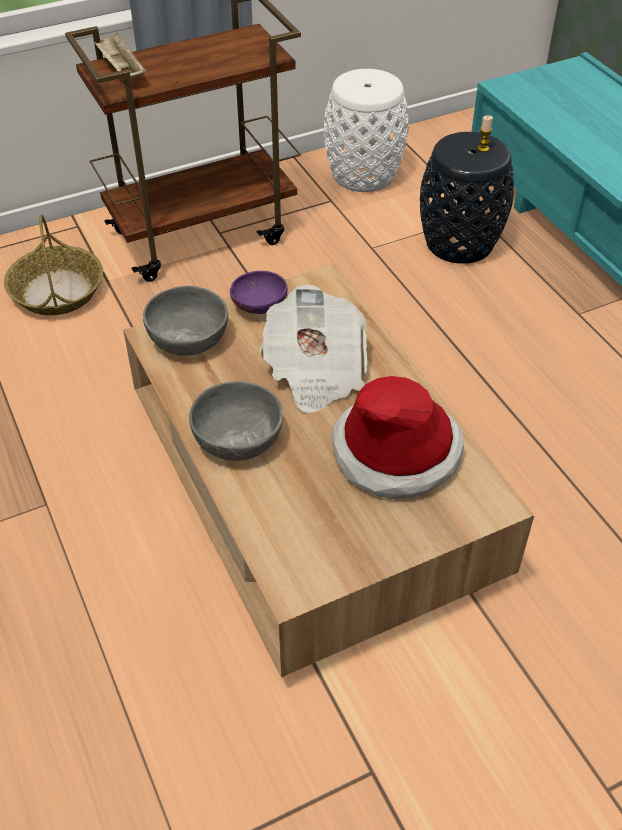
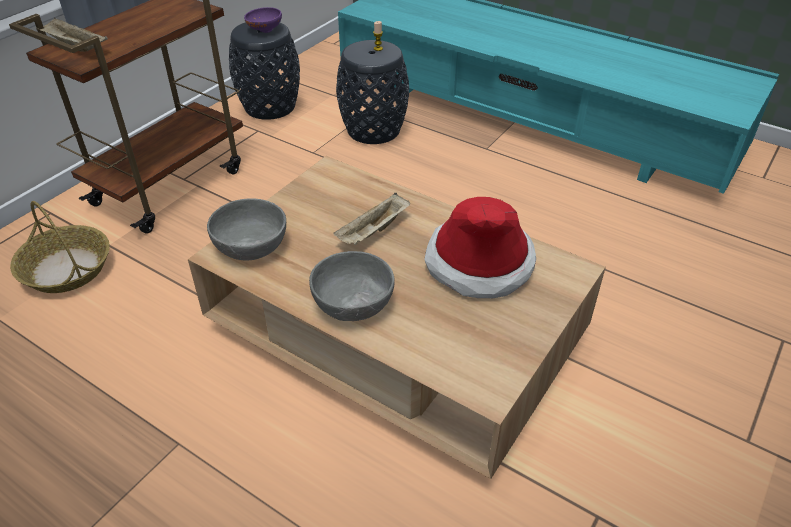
camera: 30 degrees left, 5 degrees down
(259, 306) = (291, 202): purple bowl -> purple bowl (264, 29)
(315, 371) = (373, 232): newspaper -> beige tray
(363, 174) = (270, 107): white stool -> black stool

